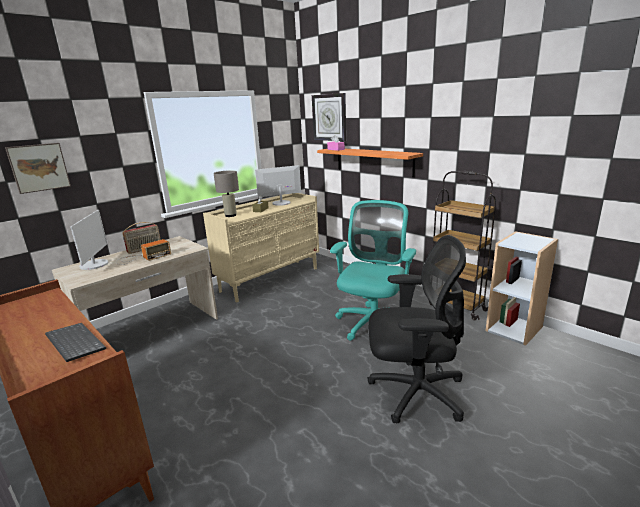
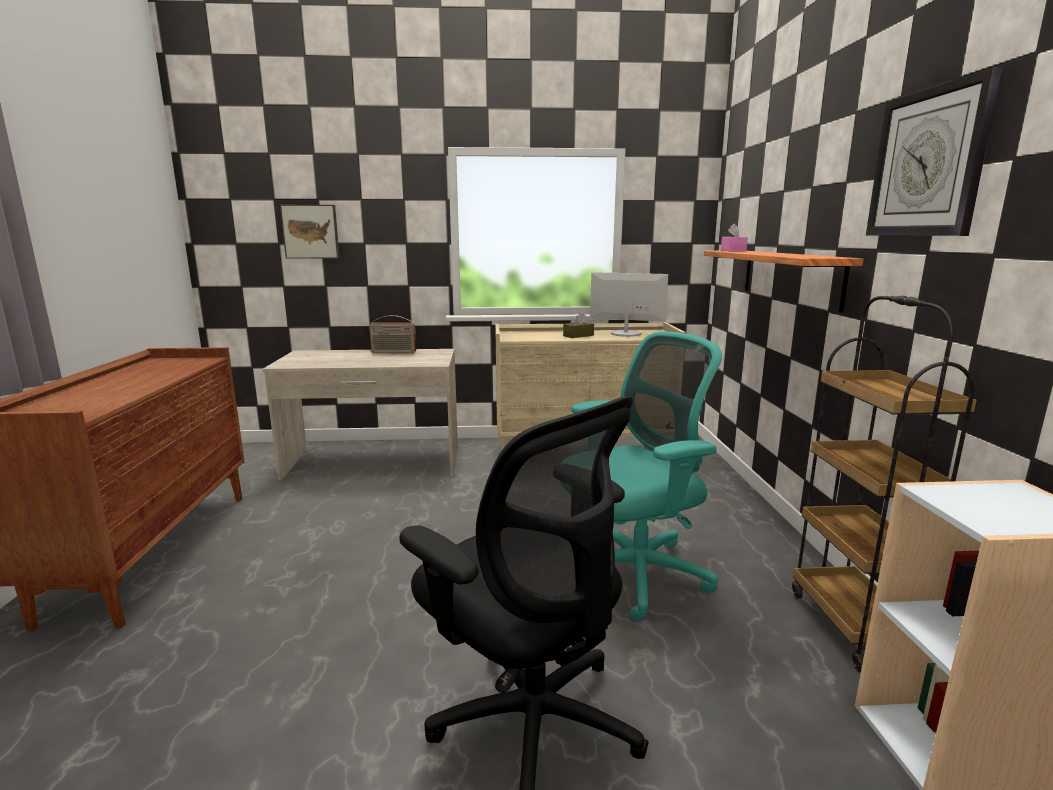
camera: 40 degrees right, 5 degrees down
(73, 343) = (107, 398): keyboard -> none
(94, 264) = (326, 354): monitor -> none
(141, 258) = (371, 359): radio -> none
(230, 215) = (527, 334): grey table lamp -> none
(329, 117) = (747, 194): wall clock -> wall clock (928, 163)

